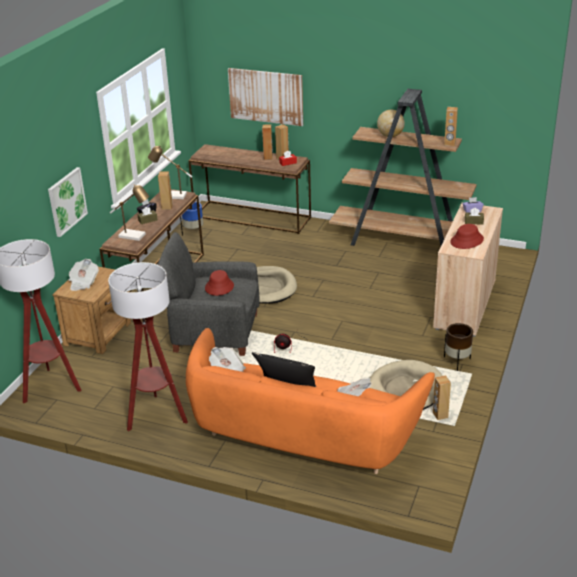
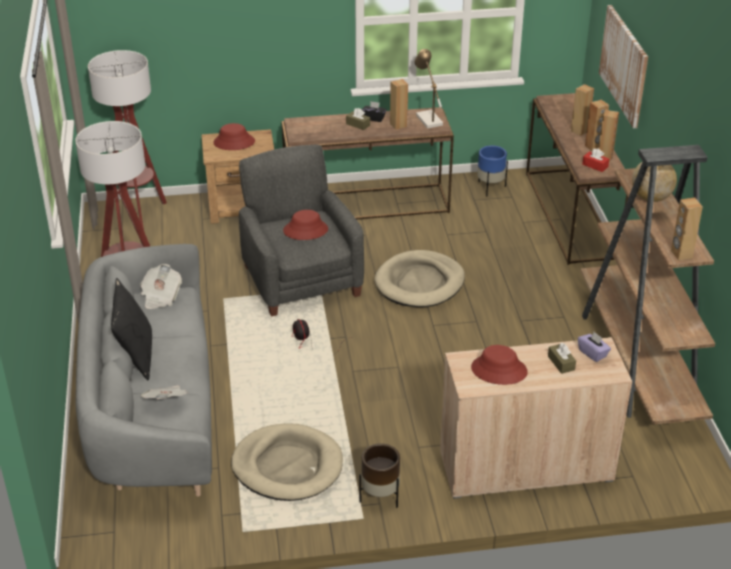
camera: 60 degrees right, 5 degrees up
(67, 201) = (259, 50): picture -> none
(83, 283) = (234, 142): newspaper -> red hat
(135, 236) = (318, 130): table lamp -> none
(302, 436) = (153, 410): orange sofa -> grey sofa
(440, 415) = (255, 512): brown speaker -> brown speaker (579, 131)

